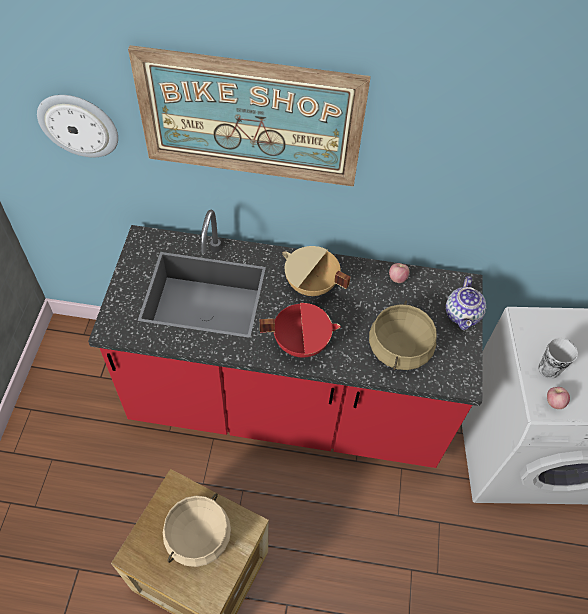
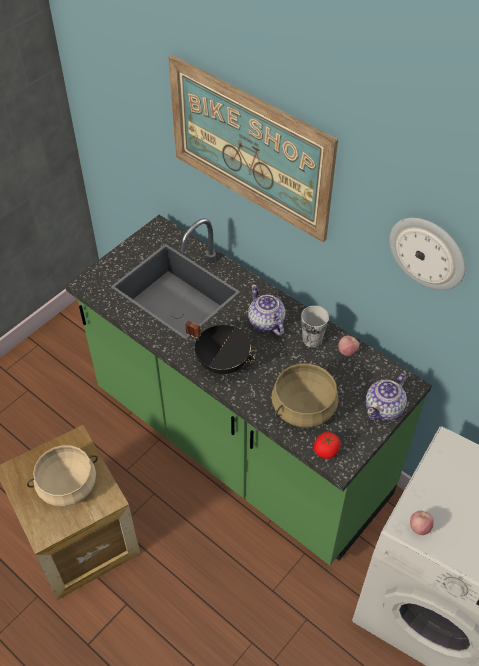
camera: 35 degrees right, 5 degrees down
(79, 125) = (134, 111): wall clock -> wall clock (428, 252)
(287, 405) = (239, 445): red counter -> green counter
(300, 342) = (223, 362): red cooking pot -> black cooking pot
(310, 285) = (266, 323): beige cooking pot -> teapot
(446, 377) = (326, 451): none -> tomato
(548, 369) = (437, 498): cup -> cup (312, 339)

